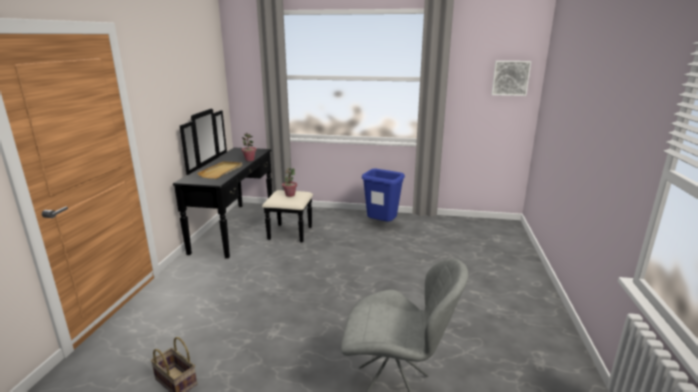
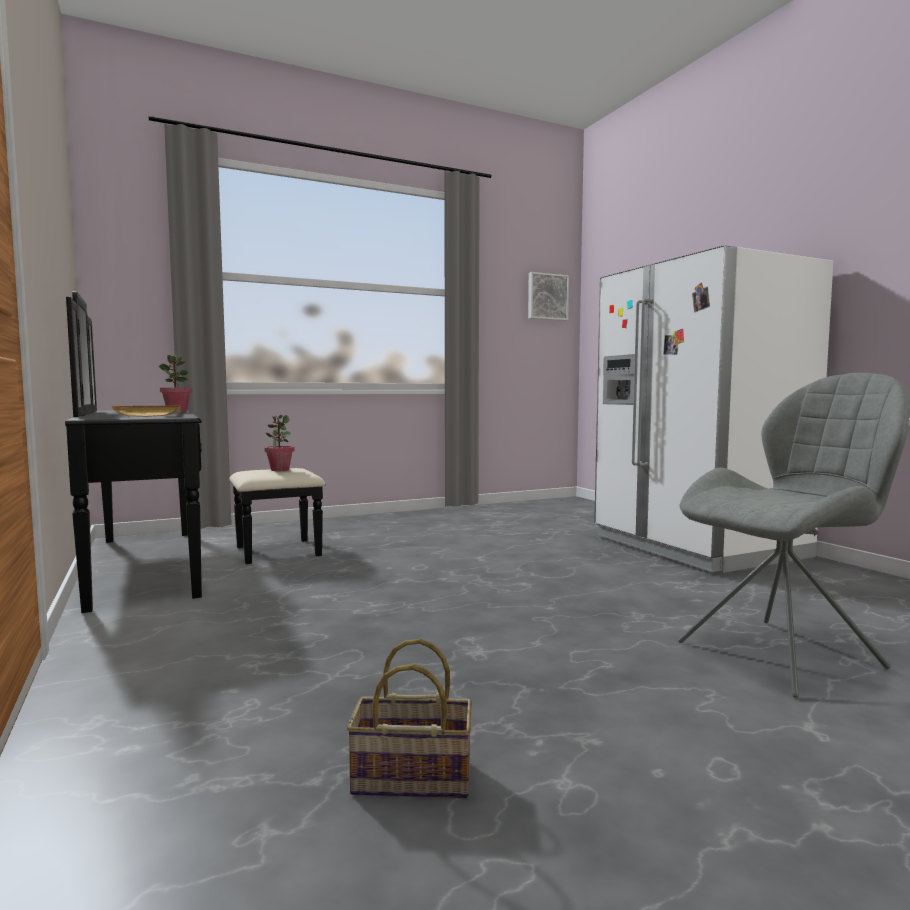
camera: 35 degrees left, 15 degrees down
(382, 225) = (418, 522): blue trash can -> none
(509, 300) = (697, 547): none -> white fridge

